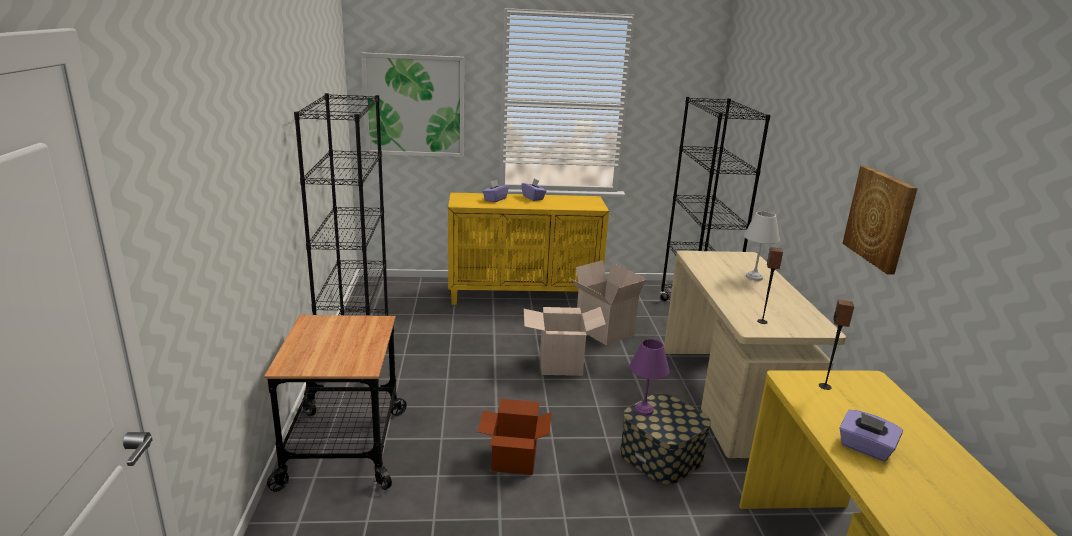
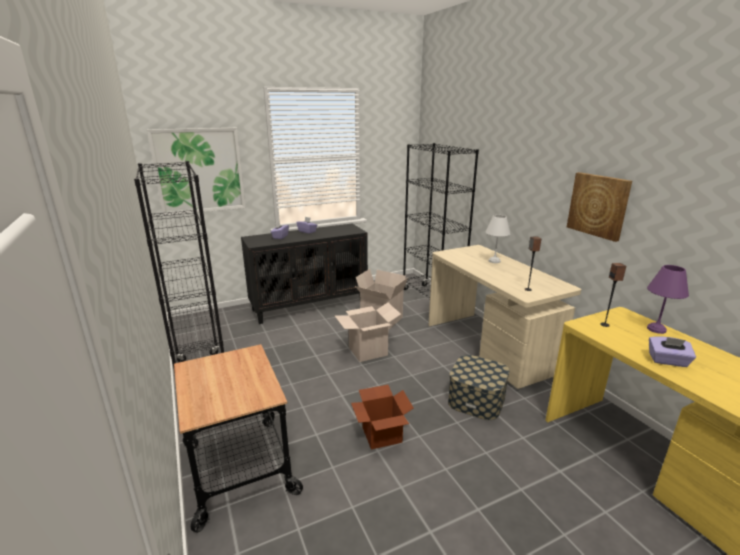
camera: 20 degrees left, 0 degrees up
(524, 295) = (310, 305): yellow cabinet -> black cabinet
(645, 410) = (462, 370): purple table lamp -> purple table lamp (657, 329)

